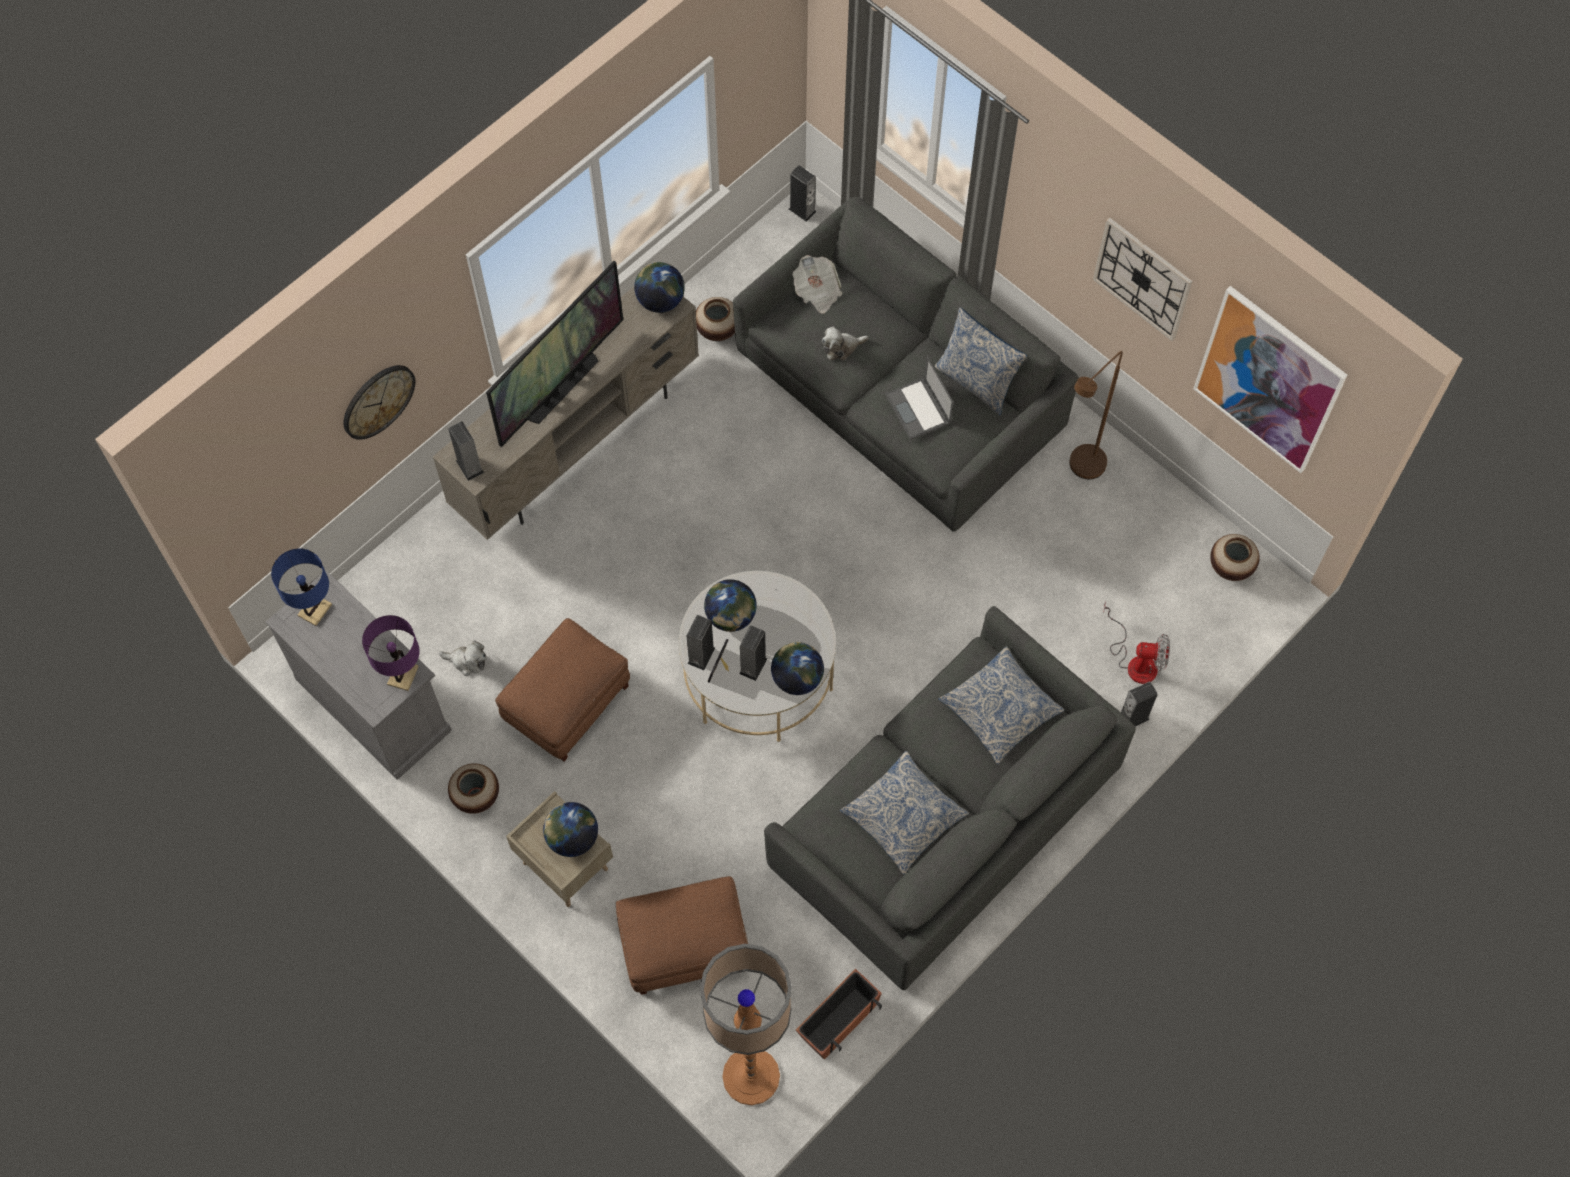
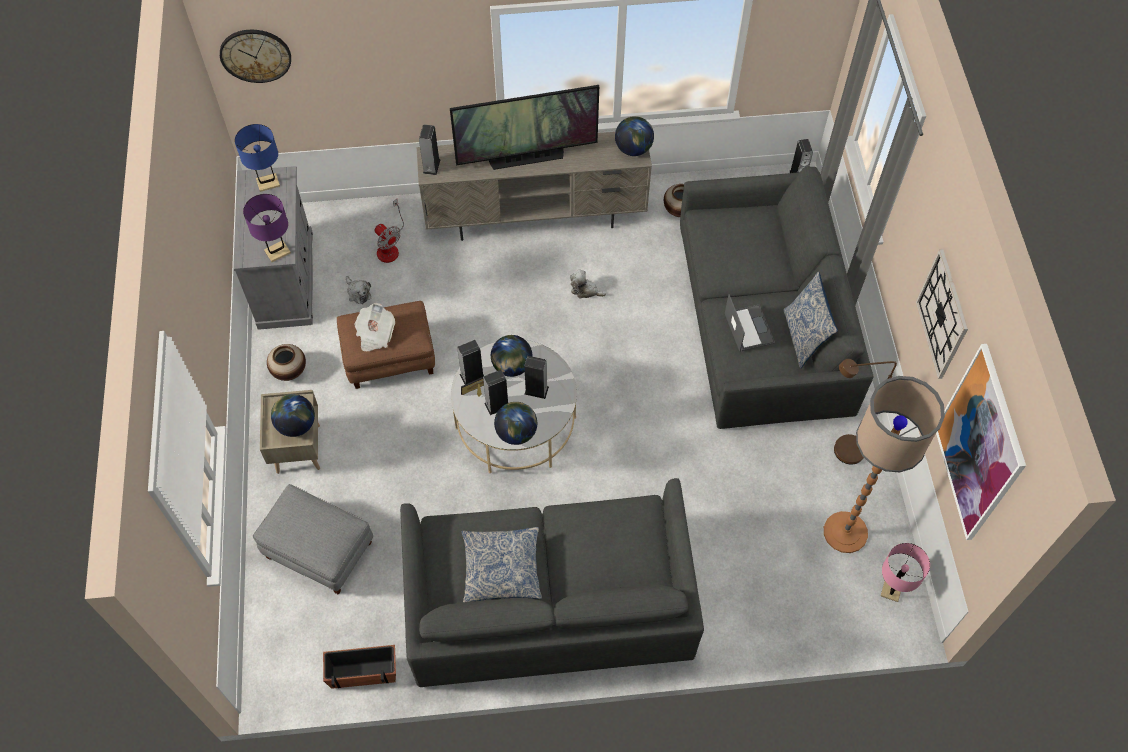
camera: 40 degrees right, 5 degrees down
(378, 401) = (389, 76): wall clock -> wall clock (255, 55)
(685, 944) = (320, 549): brown ottoman -> grey ottoman
(751, 1076) = (280, 661): floor lamp -> floor lamp (845, 532)
(817, 291) = (748, 216): newspaper -> newspaper (375, 334)
(841, 347) = (733, 258): plush toy -> plush toy (585, 290)
(918, 409) = (748, 328): laptop -> laptop turned 150 degrees clockwise
(1000, 709) = (628, 551): pillow -> none
(1133, 717) = (732, 635): speaker -> speaker (536, 390)
(1135, 660) = (767, 599): fan -> fan (389, 246)
(1230, 567) = (891, 589): vase -> pink table lamp

